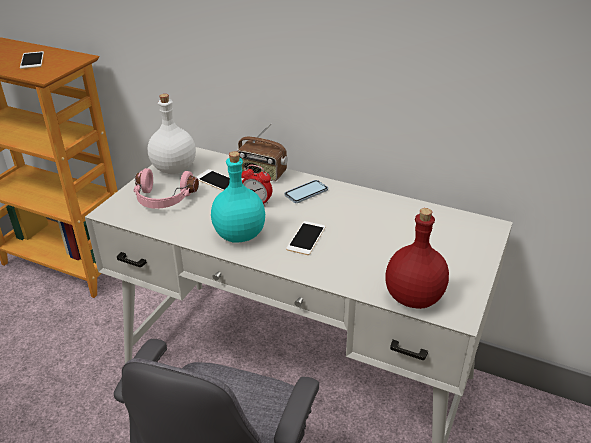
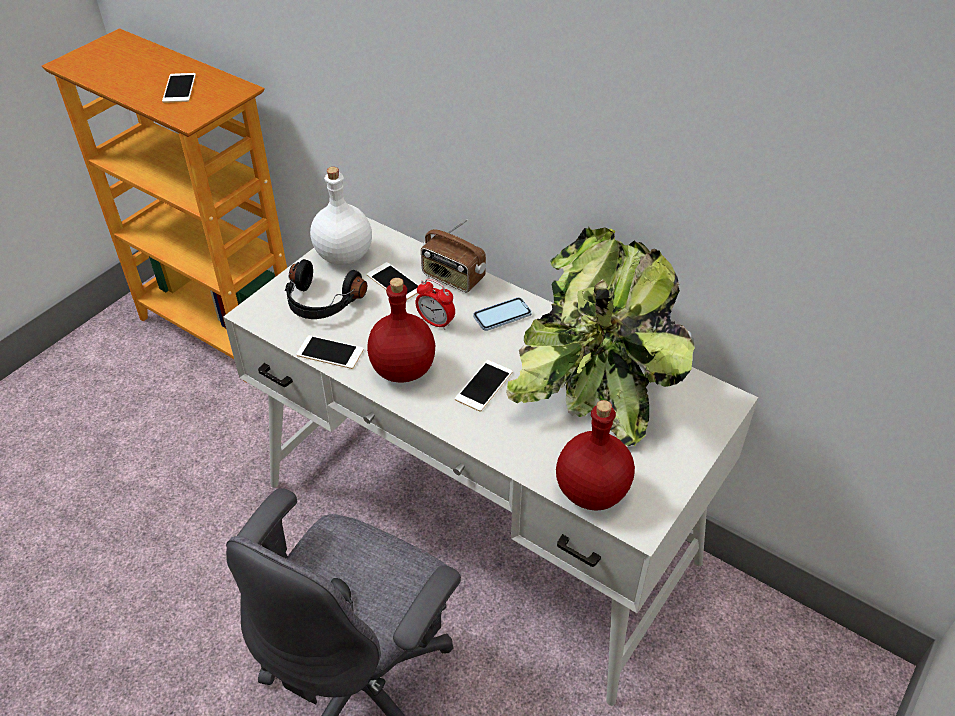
camera: 10 degrees right, 10 degrees up
(163, 199) = (321, 303): pink headphones -> black headphones
(178, 230) = (330, 352): none -> phone
(240, 235) = (404, 370): turquoise bottle -> red bottle
(389, 226) = (594, 381): none -> potted plant

